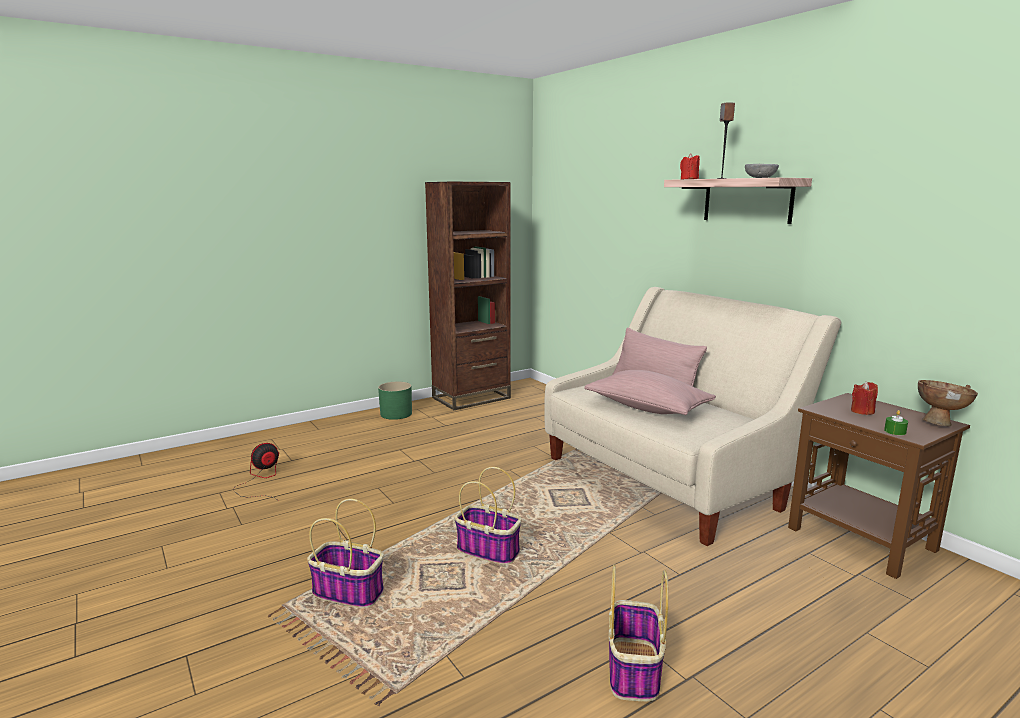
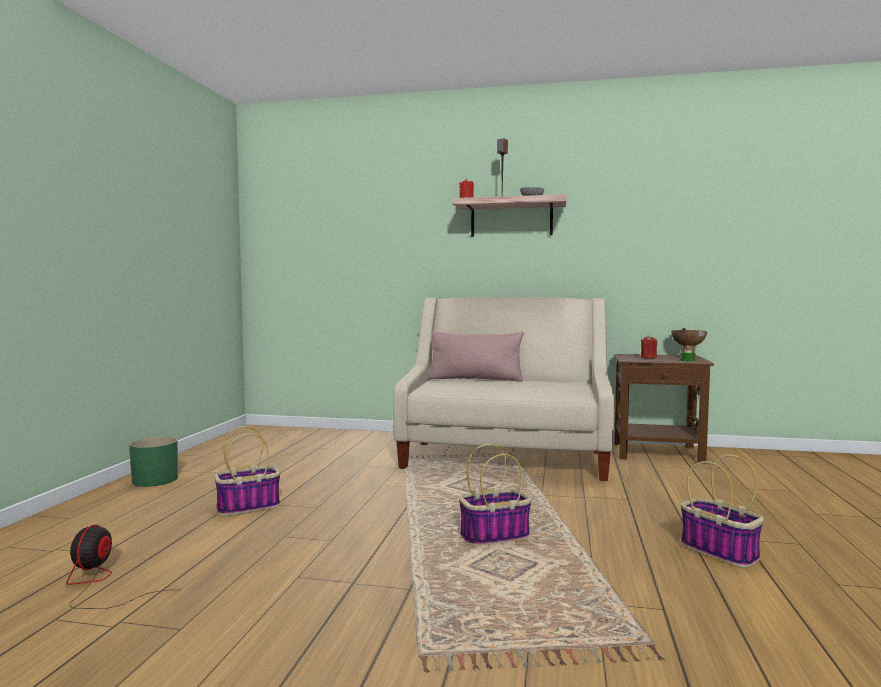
camera: 45 degrees left, 10 degrees down
(349, 592) = (456, 613): basket -> basket (249, 506)
(471, 398) = (218, 449): brown bookcase -> none
(647, 408) = (507, 387): pink pillow -> none

